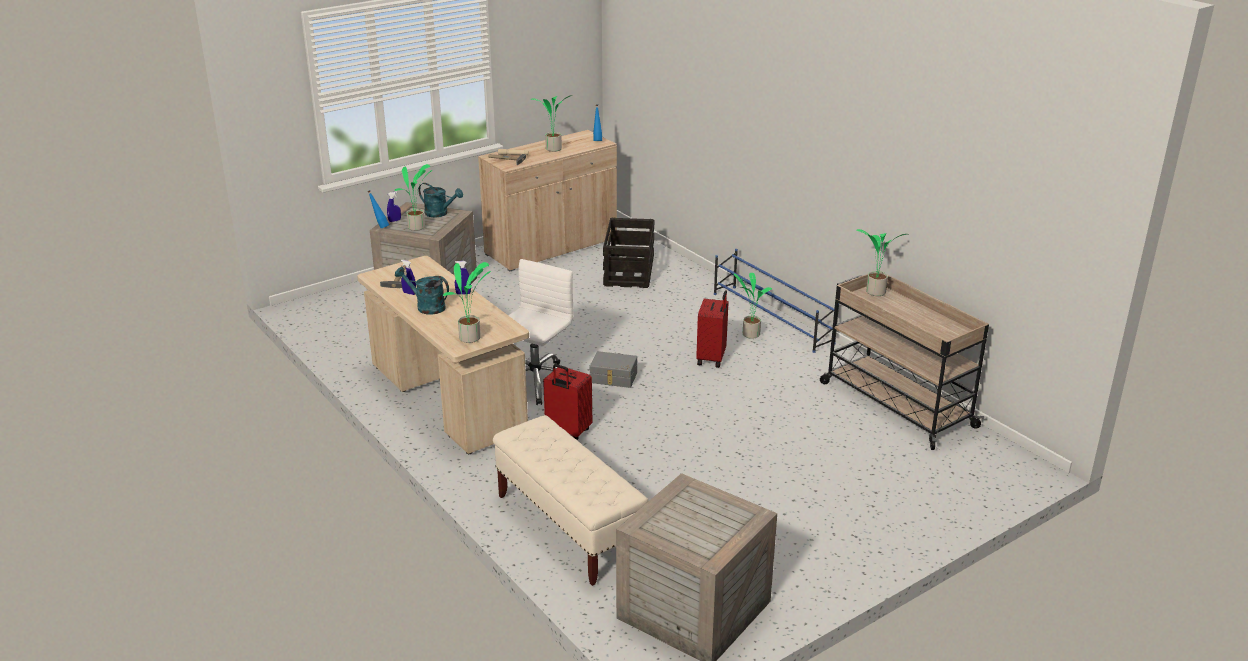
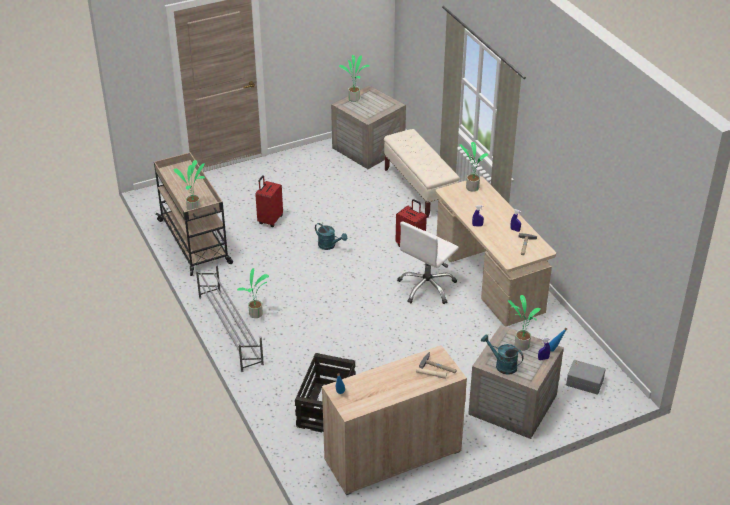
camera: 170 degrees left, 10 degrees up
(426, 307) = (502, 216): turquoise watering can -> turquoise watering can (329, 246)
(553, 149) = (389, 381): potted plant -> potted plant (354, 98)
(613, 378) = (372, 284): grey storage box -> grey storage box (585, 381)
(712, 358) = (295, 294): red suitcase -> red suitcase (270, 220)
(772, 318) = (230, 329): blue shoe rack -> grey shoe rack

